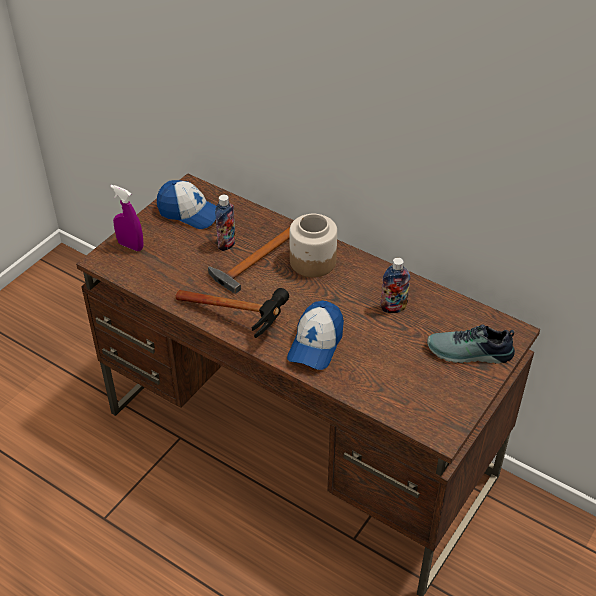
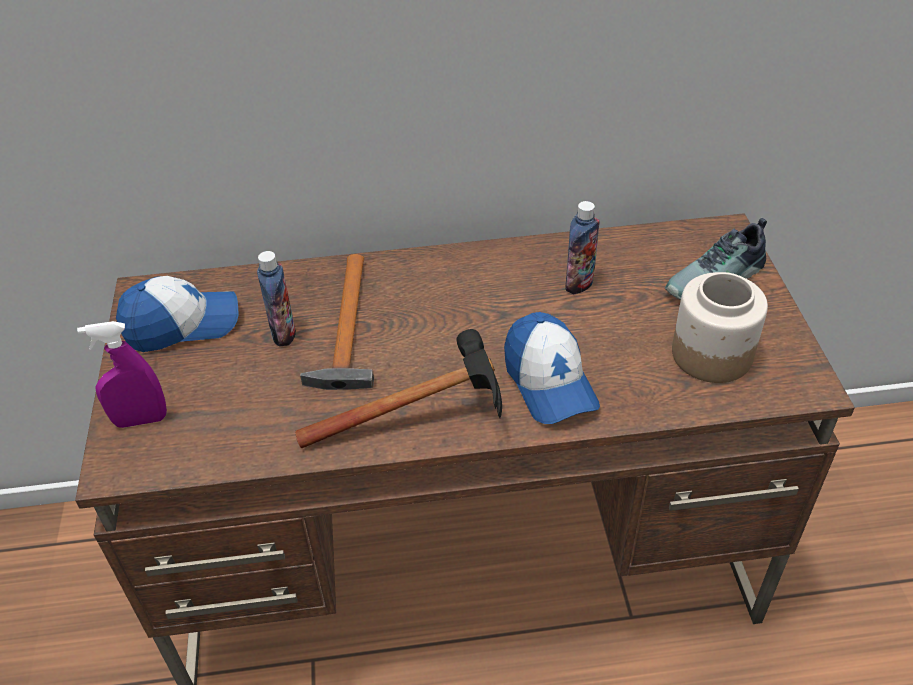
camera: 40 degrees left, 0 degrees up
(312, 261) = (421, 289): jar -> jar (710, 354)

